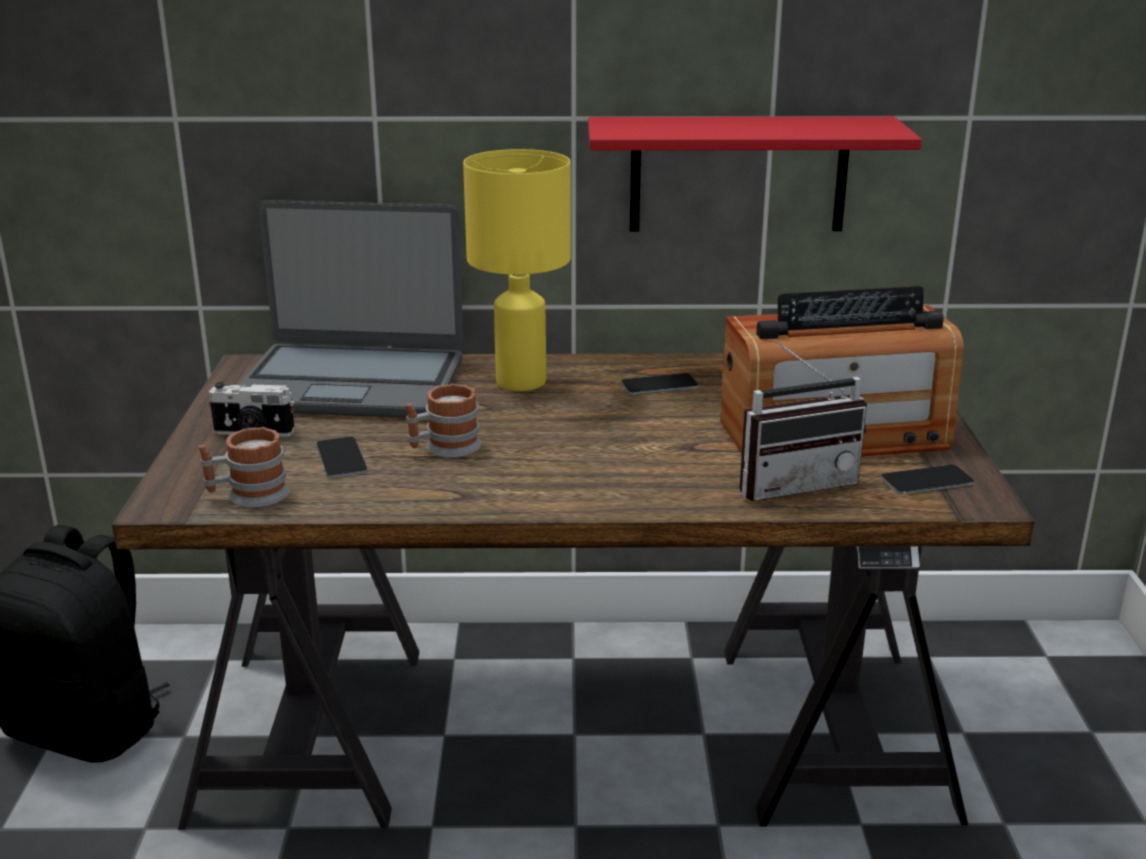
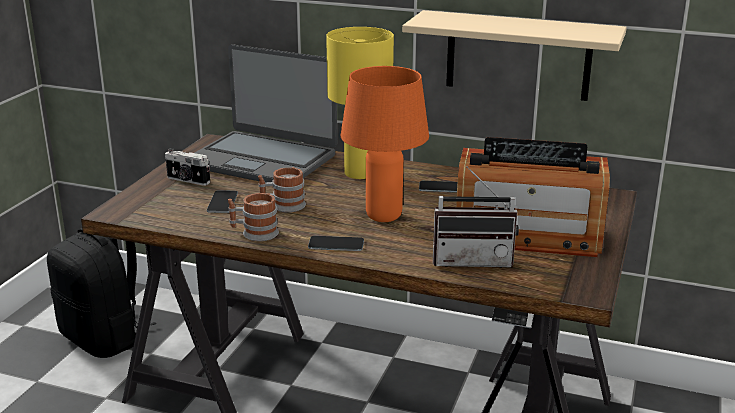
camera: 20 degrees right, 0 degrees up
(248, 496) = (158, 215): mug -> mug (254, 233)
(610, 440) = (383, 216): none -> orange table lamp
(738, 174) = (518, 55): red shelf -> beige shelf
(927, 481) = (562, 273): phone -> phone (336, 244)

